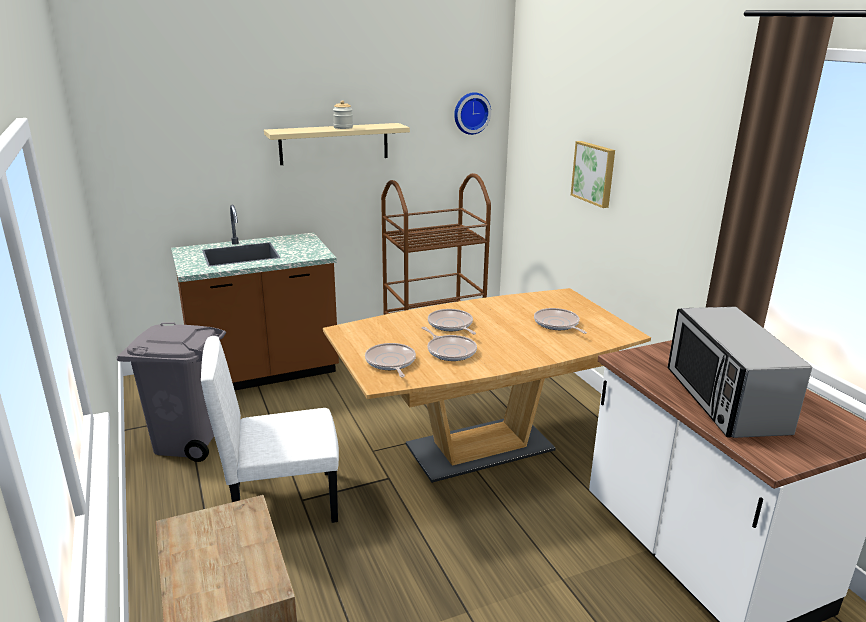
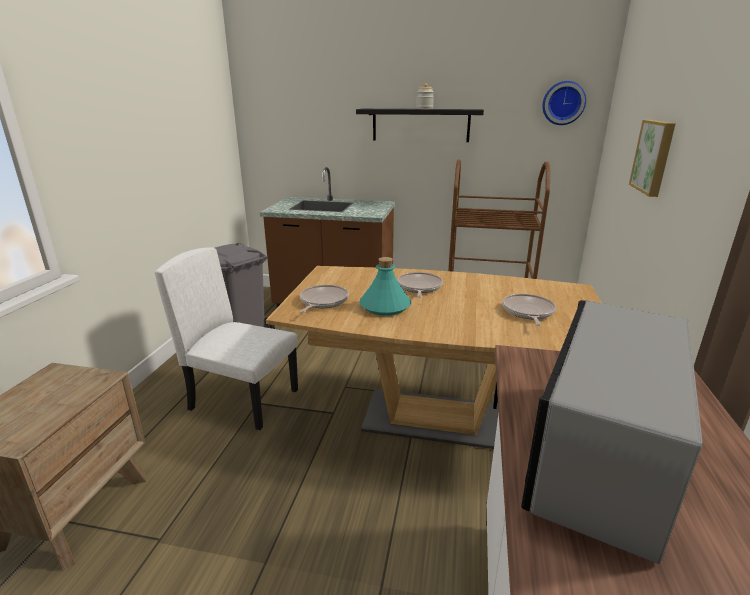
camera: 35 degrees right, 0 degrees up
(334, 143) = (420, 125): beige shelf -> black shelf
(450, 351) = (385, 306): frying pan -> turquoise bottle

